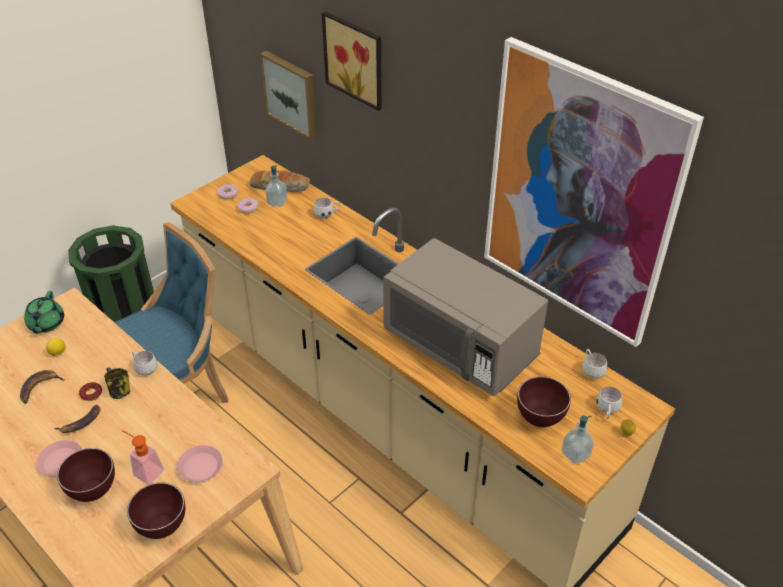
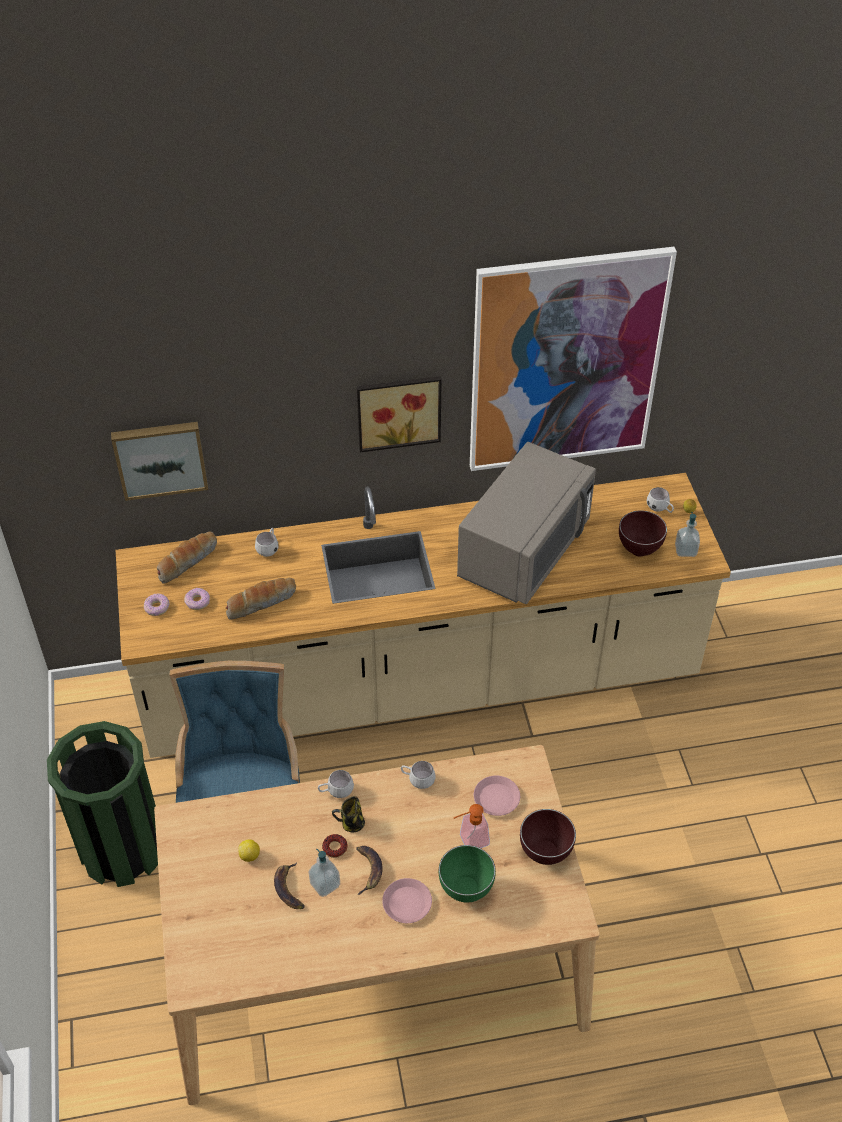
camera: 55 degrees left, 5 degrees up
(46, 324) = (193, 851): green teapot -> none
(94, 493) = (467, 890): brown bowl -> green bowl
(273, 235) = (261, 602): none -> bread
(277, 202) = (209, 575): soap dispenser -> soap dispenser (325, 884)
(356, 59) = (268, 375): picture -> picture (398, 410)
(460, 346) = (523, 551): grey microwave -> grey microwave turned 45 degrees counterclockwise
(591, 370) = (613, 492): white mug -> white mug (417, 780)

